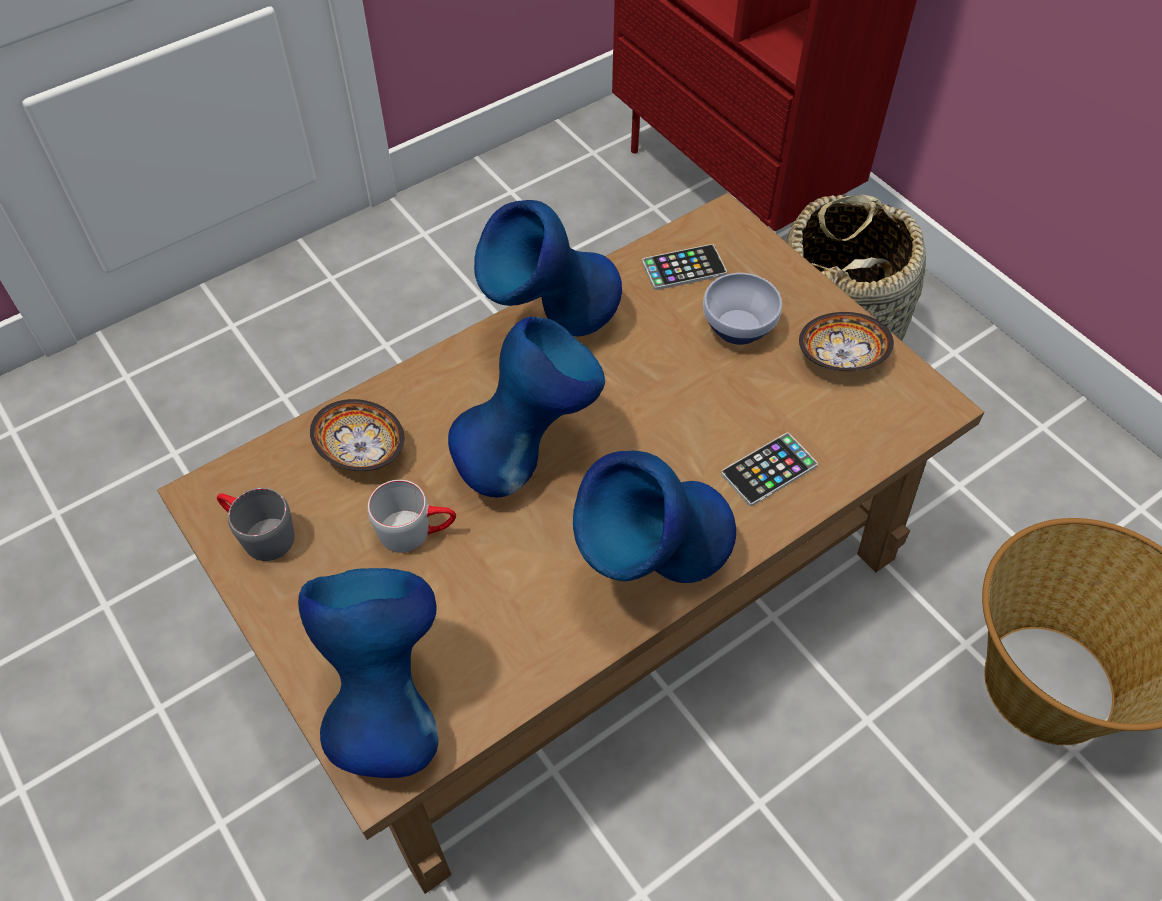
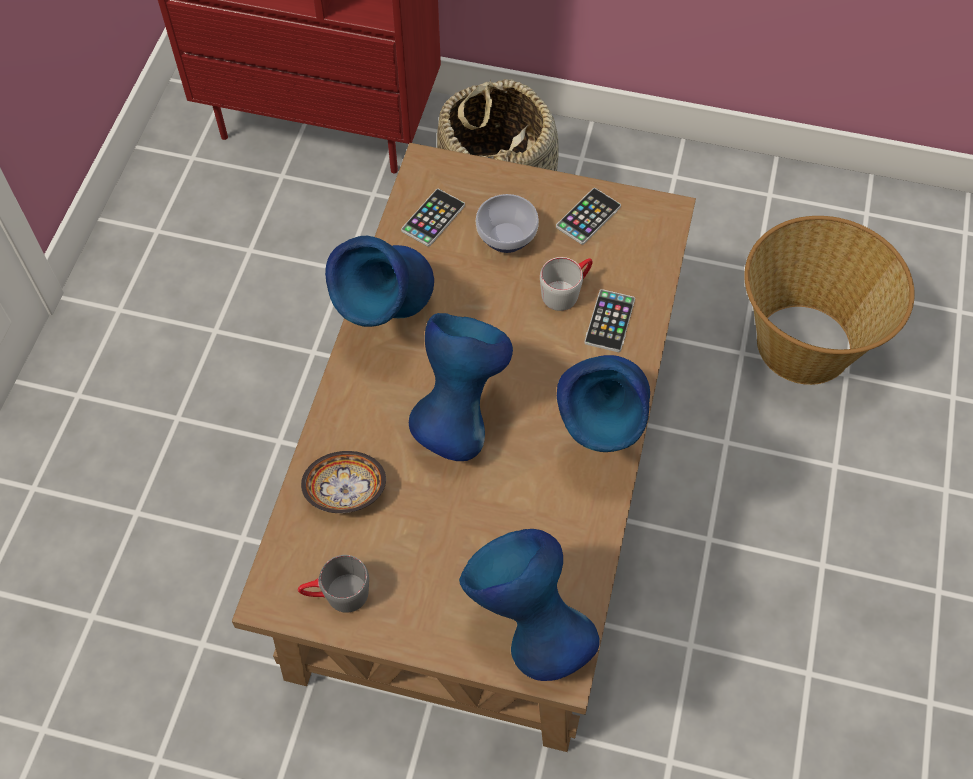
camera: 40 degrees left, 5 degrees up
(417, 531) = (437, 516): grey mug -> grey mug (566, 291)
(843, 359) = (588, 217): bowl -> phone

